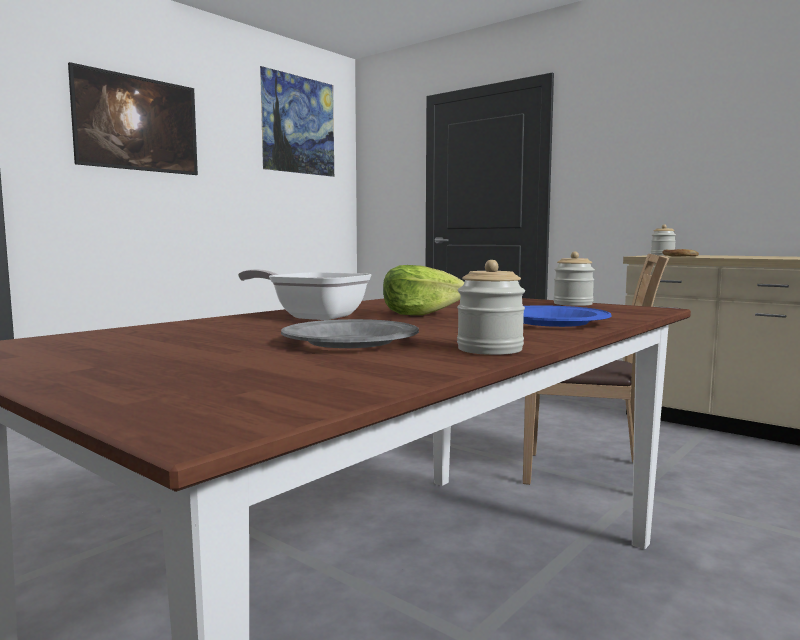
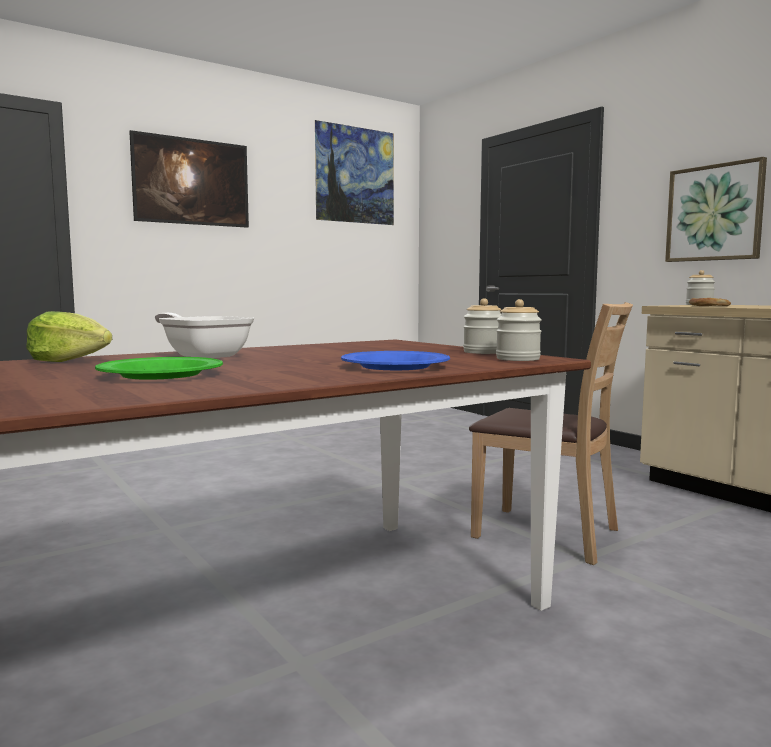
camera: 15 degrees right, 0 degrees up
(351, 341) = (162, 374): grey plate -> green plate
(419, 314) = (301, 356): lettuce -> lettuce (69, 361)
(490, 349) = (248, 385): jar -> jar (517, 359)
(663, 173) = (714, 213): none -> picture

